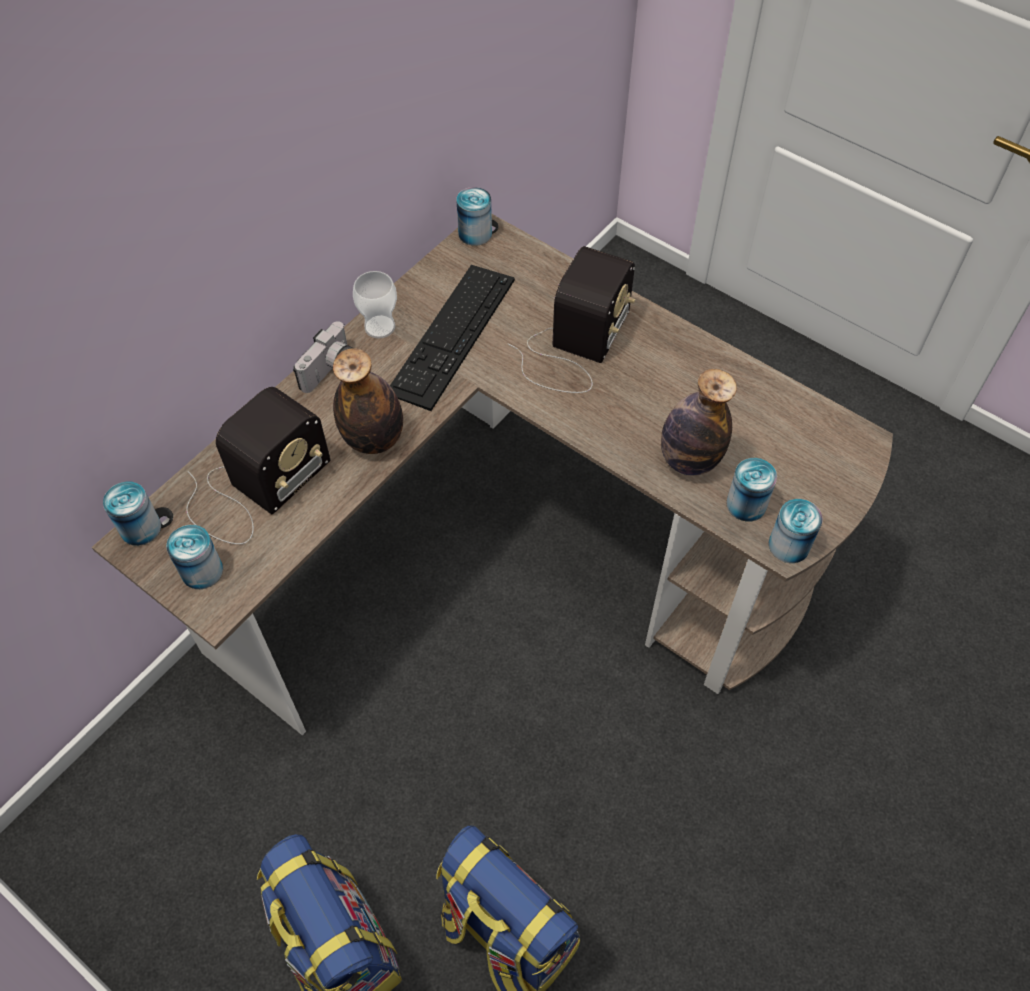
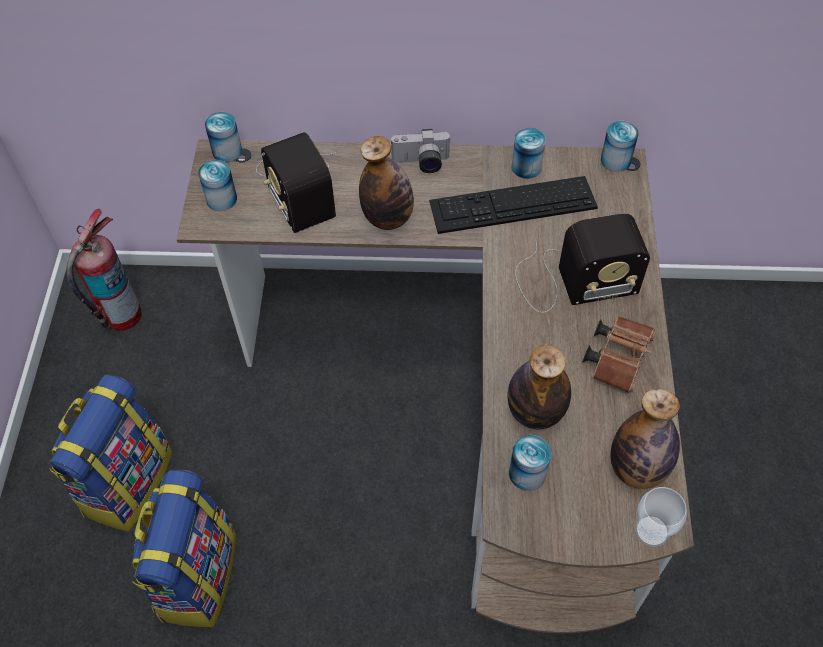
camera: 55 degrees right, 0 degrees up
(114, 832) = (121, 316): none -> fire extinguisher
(254, 489) = (297, 184): radio -> radio turned 60 degrees clockwise
(380, 327) = (481, 162): cup -> cup (651, 531)
(681, 366) = (618, 357): none -> brown binoculars
(789, 545) = (514, 523): can -> can (526, 167)
(798, 425) = (637, 469): none -> bottle

